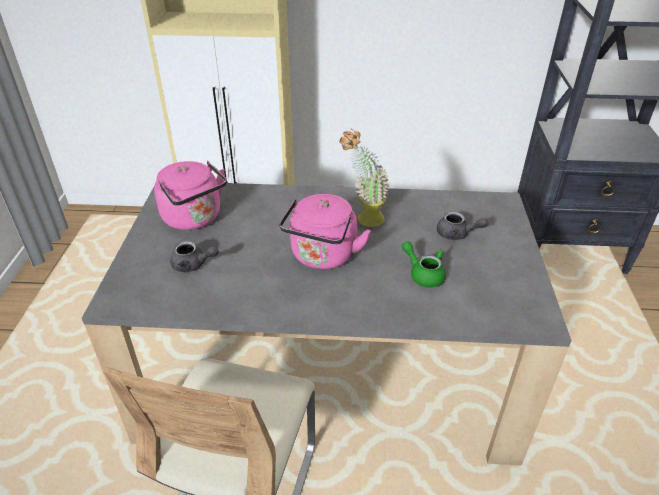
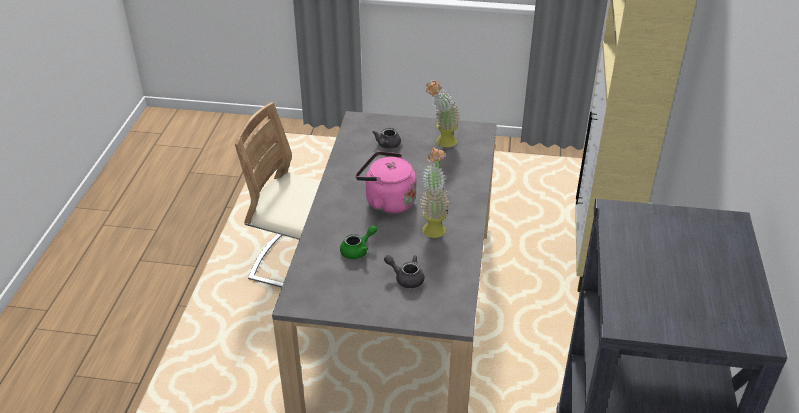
camera: 95 degrees right, 0 degrees up
(195, 218) = (441, 143): pink kettle -> potted plant
(457, 234) = (406, 278): grey teapot -> grey teapot turned 90 degrees clockwise

